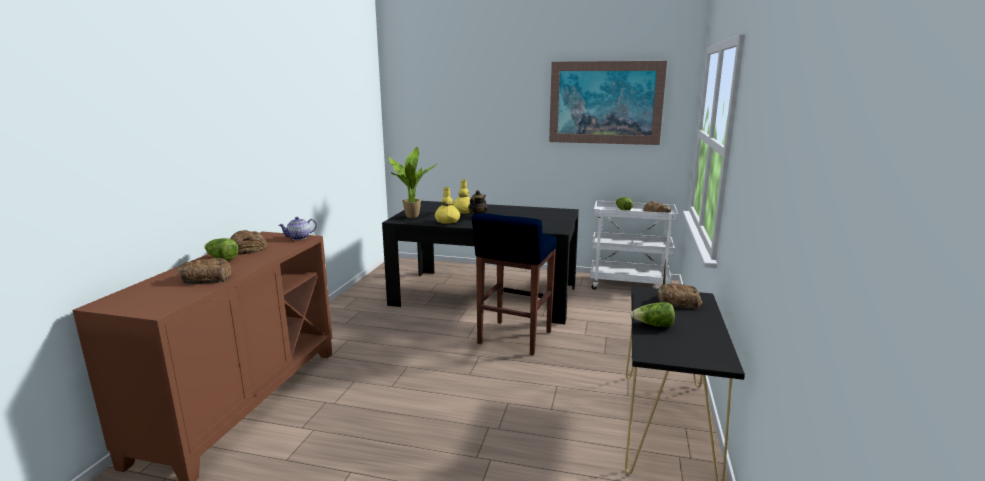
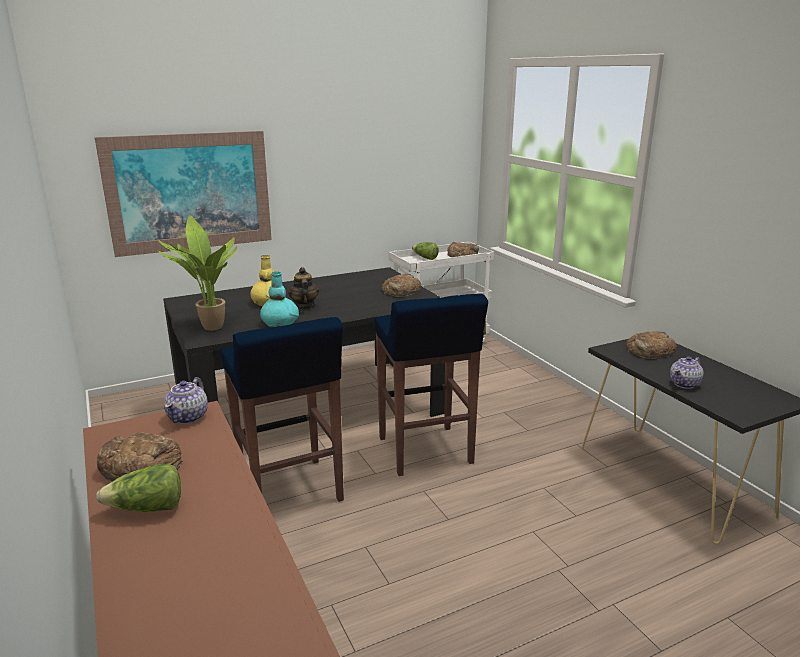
camera: 40 degrees left, 5 degrees up
(206, 277) = (218, 555): bread -> bread (401, 291)
(412, 328) = (290, 491): none -> blue stool
(447, 222) = (280, 323): yellow vase -> turquoise vase
(605, 103) = (387, 126): picture -> picture (190, 192)
(653, 325) = (685, 384): lettuce -> teapot

